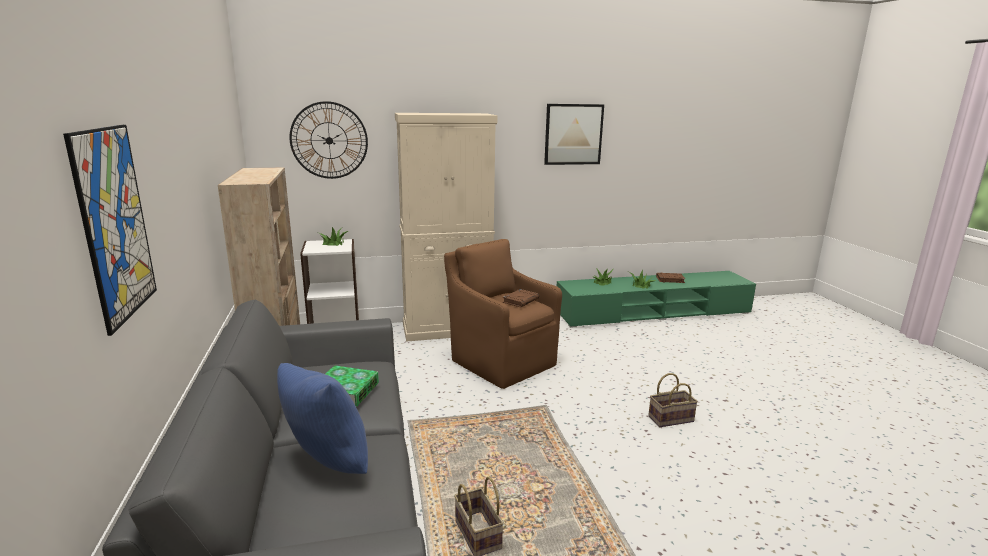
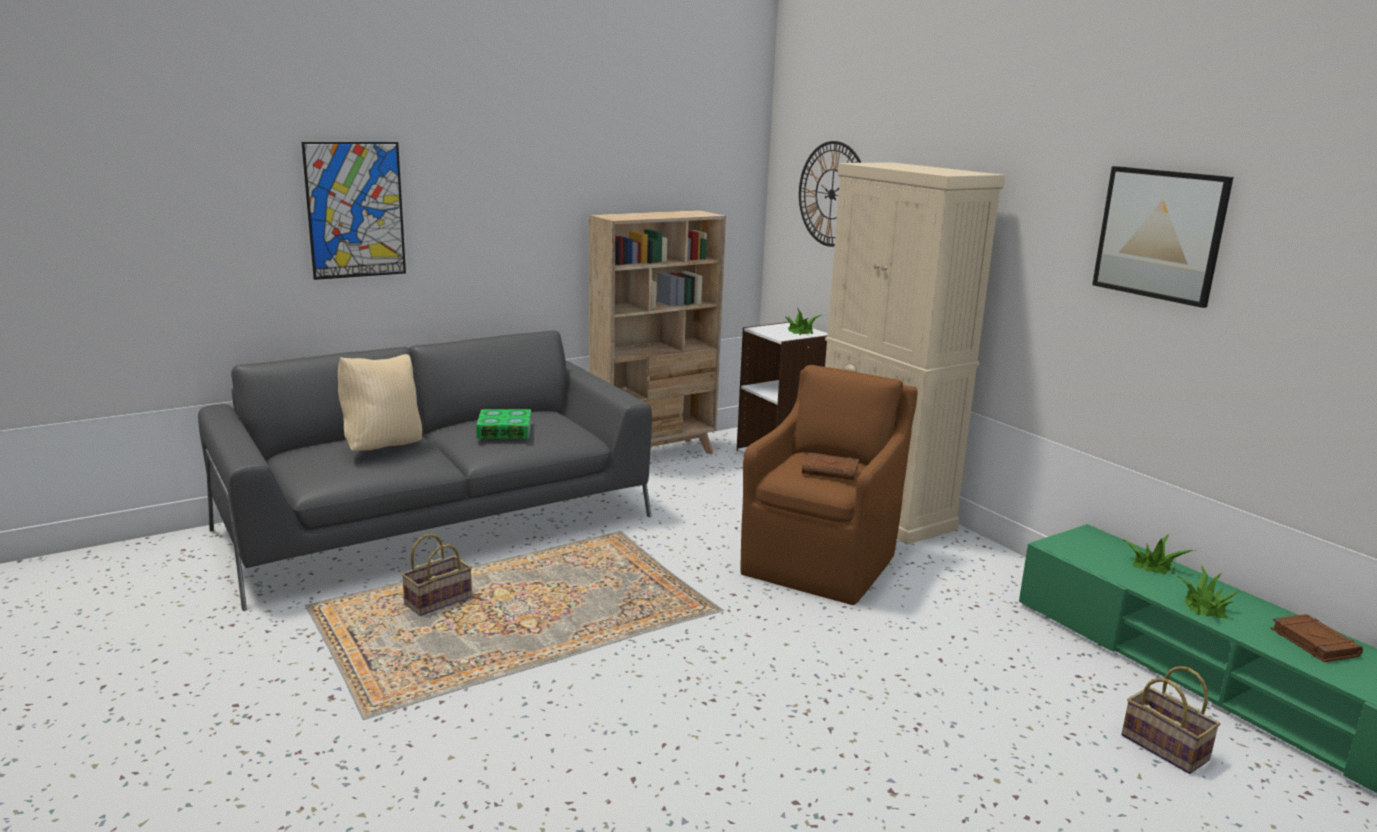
camera: 70 degrees right, 0 degrees up
(325, 464) = (382, 446): blue pillow -> beige pillow
(671, 418) = (769, 724): basket -> basket (1167, 748)

